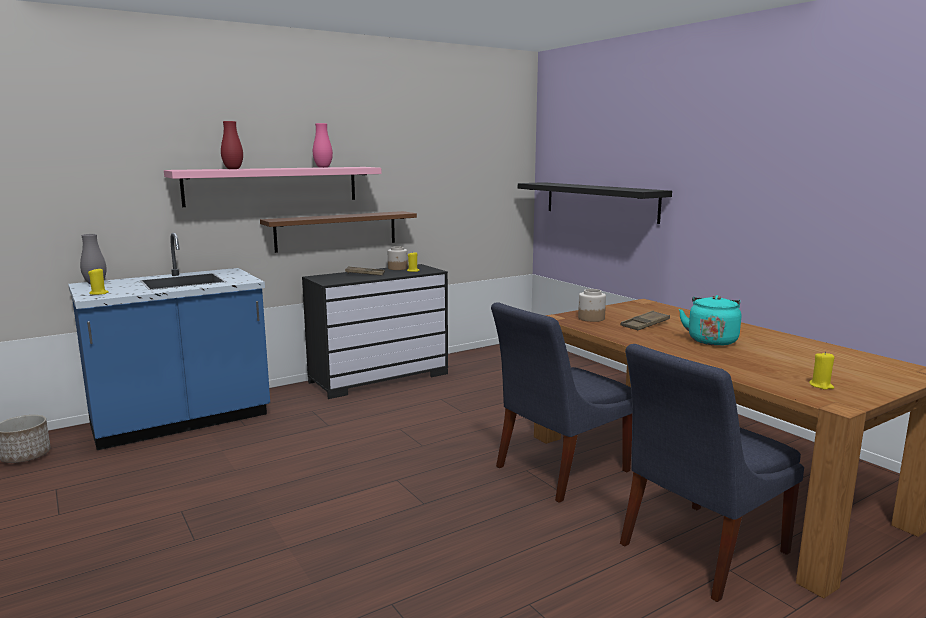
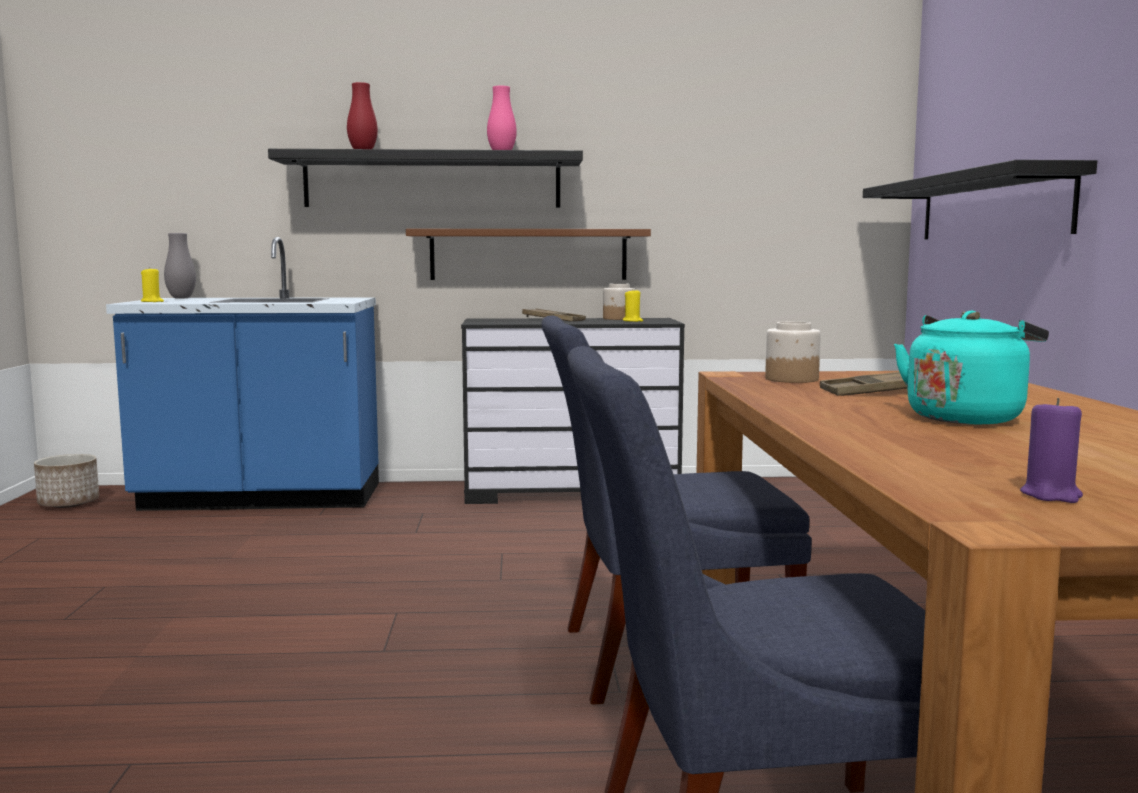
camera: 30 degrees right, 5 degrees down
(273, 185) = (432, 181): pink shelf -> black shelf
(821, 386) = (1051, 495): yellow candle -> purple candle

